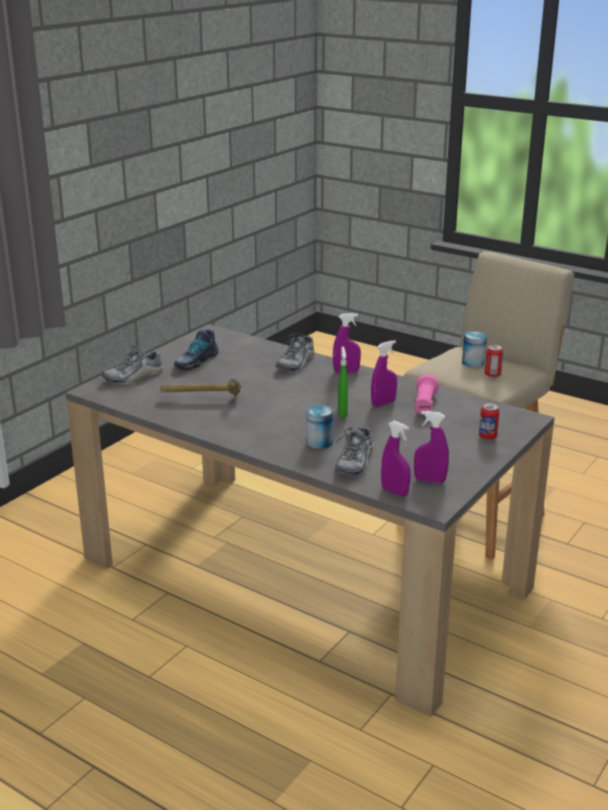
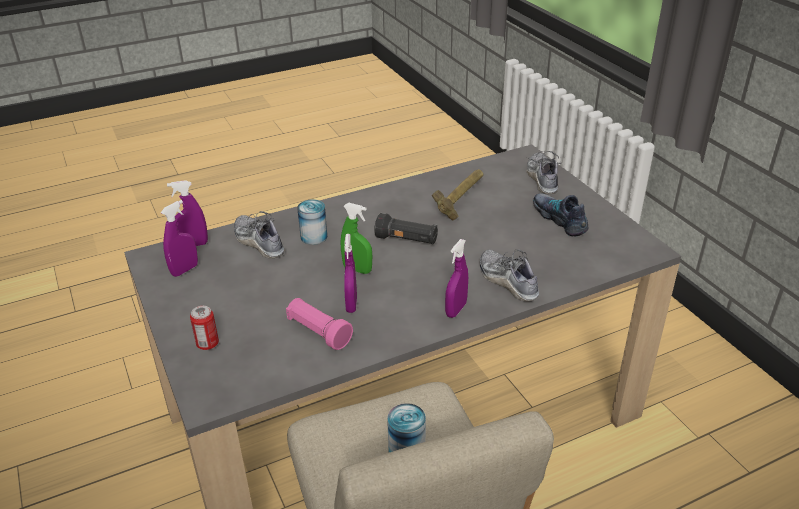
camera: 120 degrees right, 10 degrees up
(283, 405) = (407, 240): none -> black flashlight
(492, 375) = (352, 449): can -> none

